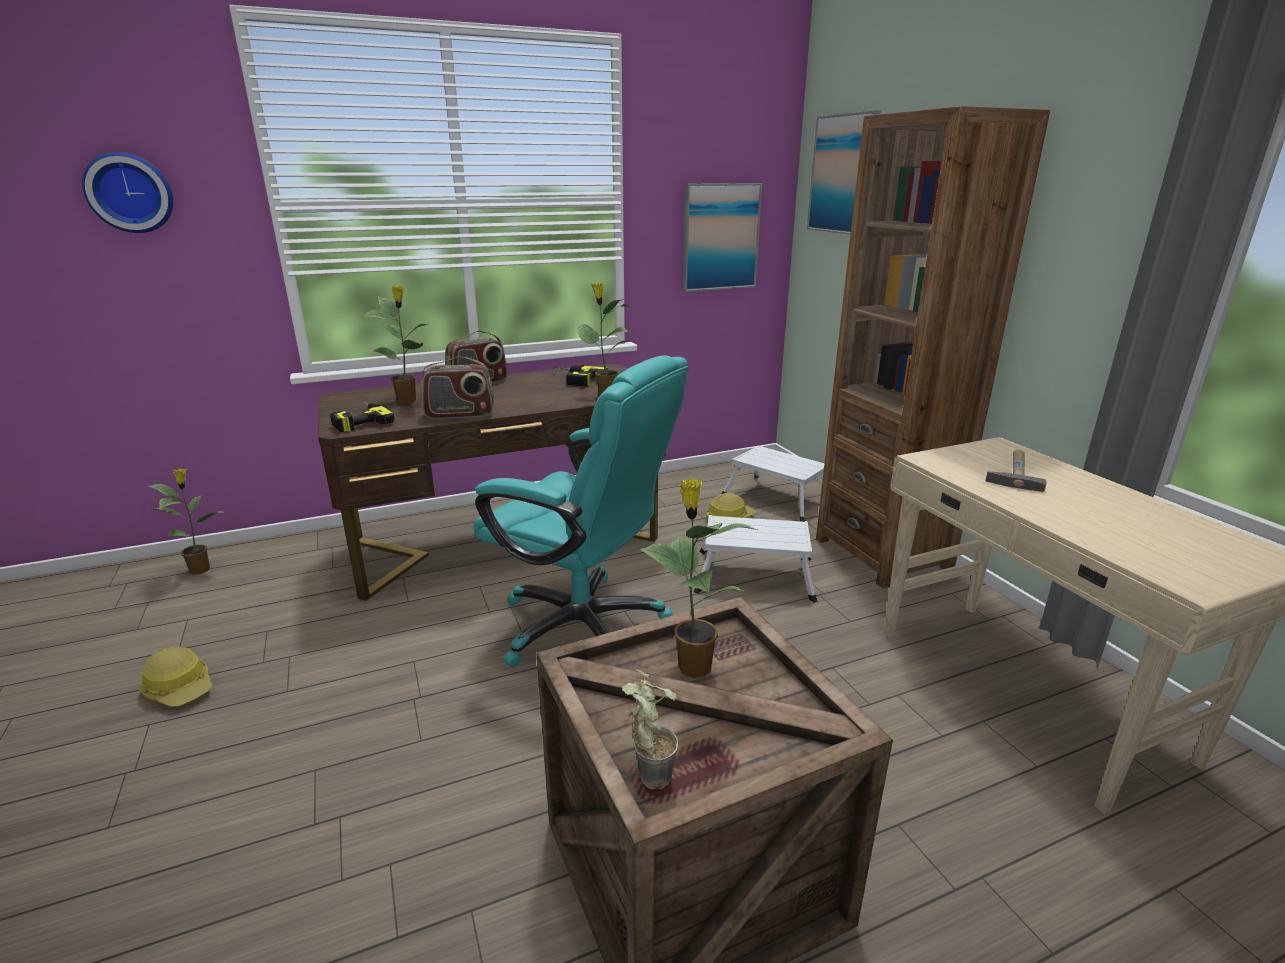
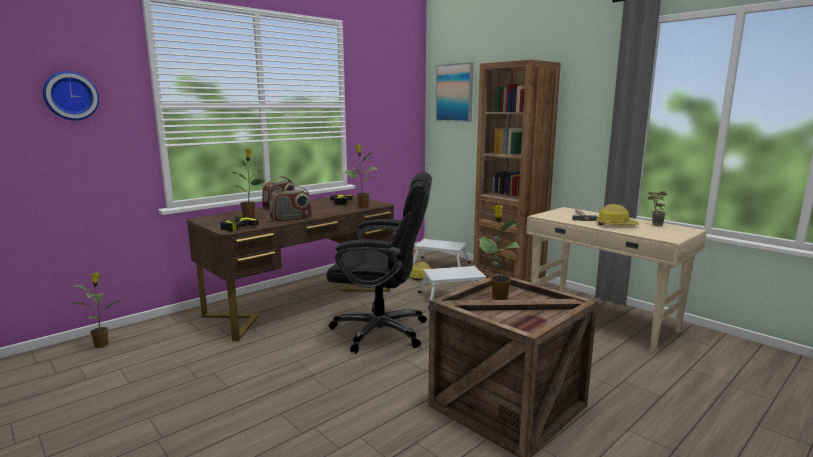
camera: 20 degrees left, 10 degrees down
(181, 688) = (152, 399): hard hat -> hard hat (615, 225)
(583, 626) = (380, 331): turquoise office chair -> black office chair
(647, 773) = (514, 326): potted plant -> potted plant (653, 225)
(720, 237) = (392, 125): picture -> none

